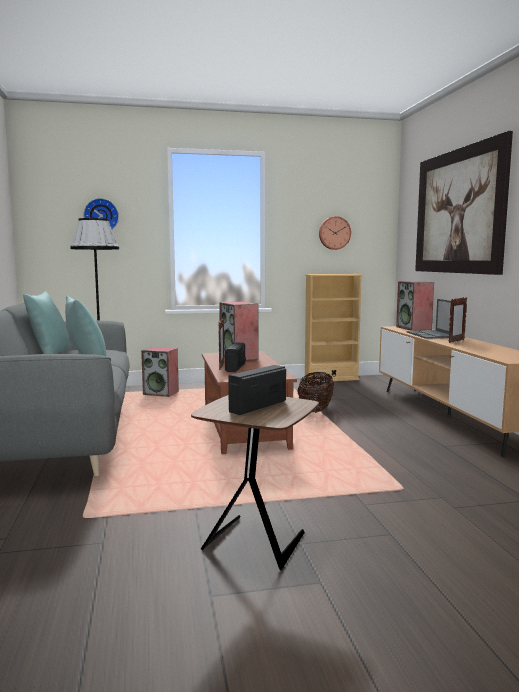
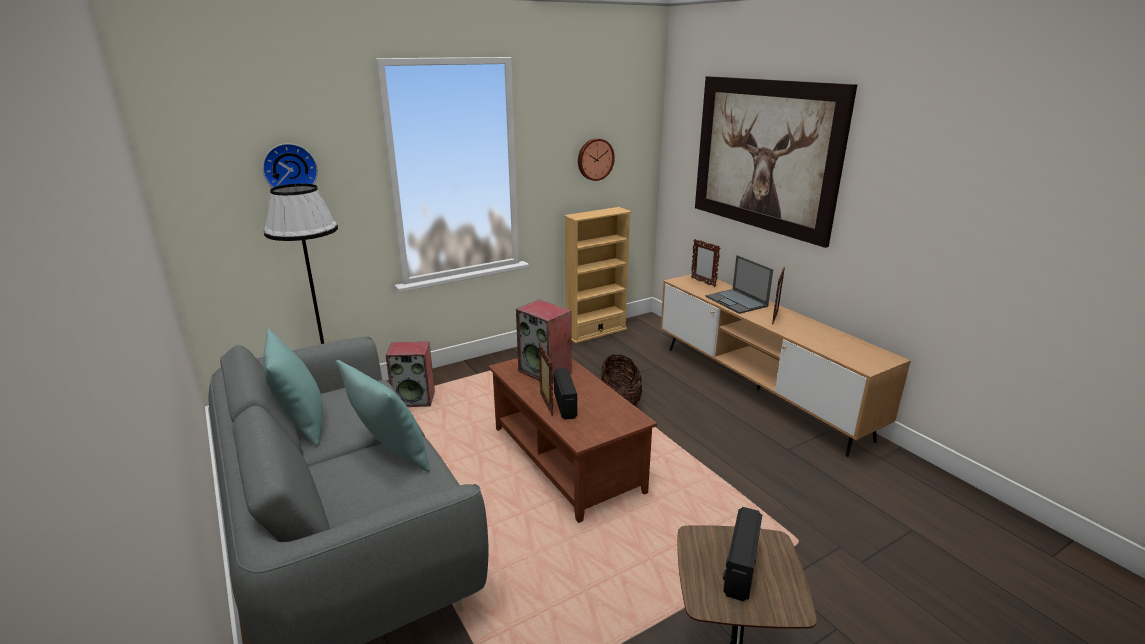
camera: 20 degrees left, 15 degrees up
(414, 328) = (703, 282): speaker -> picture frame

